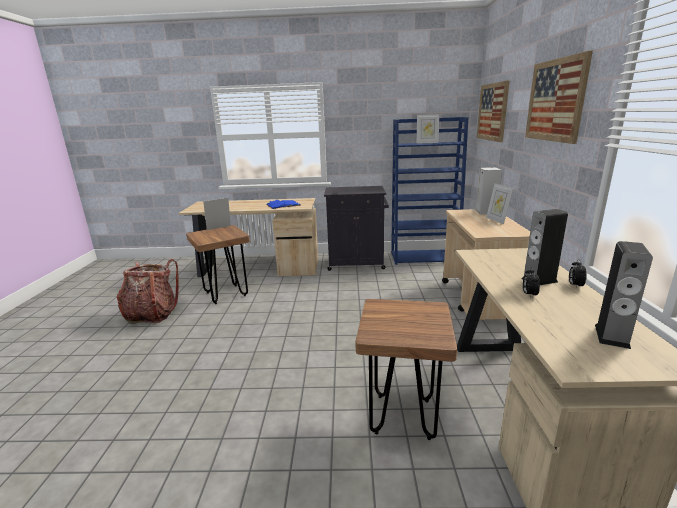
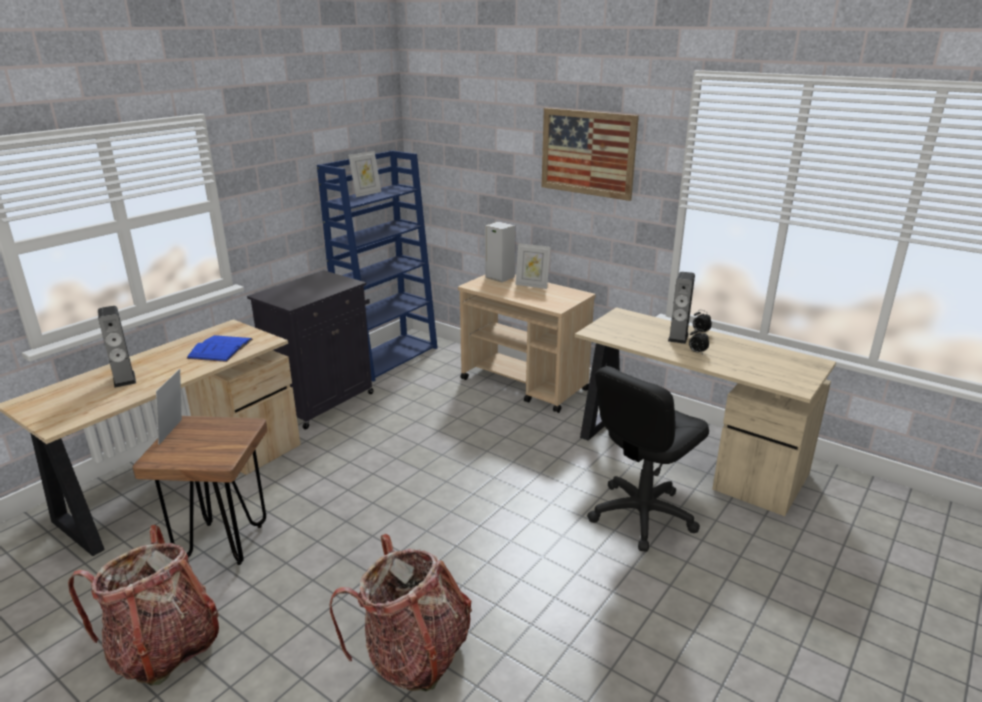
camera: 55 degrees left, 5 degrees up
(179, 378) = (413, 655): none -> backpack
(402, 416) = (641, 515): brown stool -> black office chair
(492, 112) = (450, 146): picture -> none
(612, 336) = (775, 360): speaker -> speaker (124, 379)

